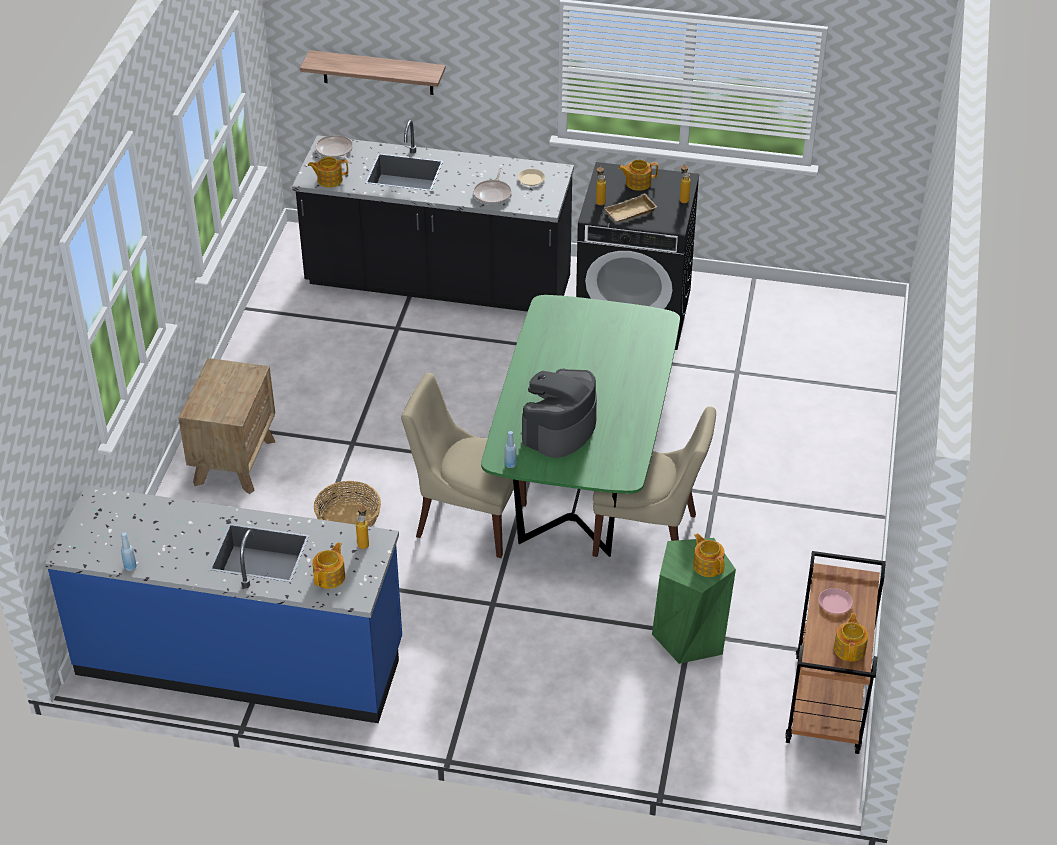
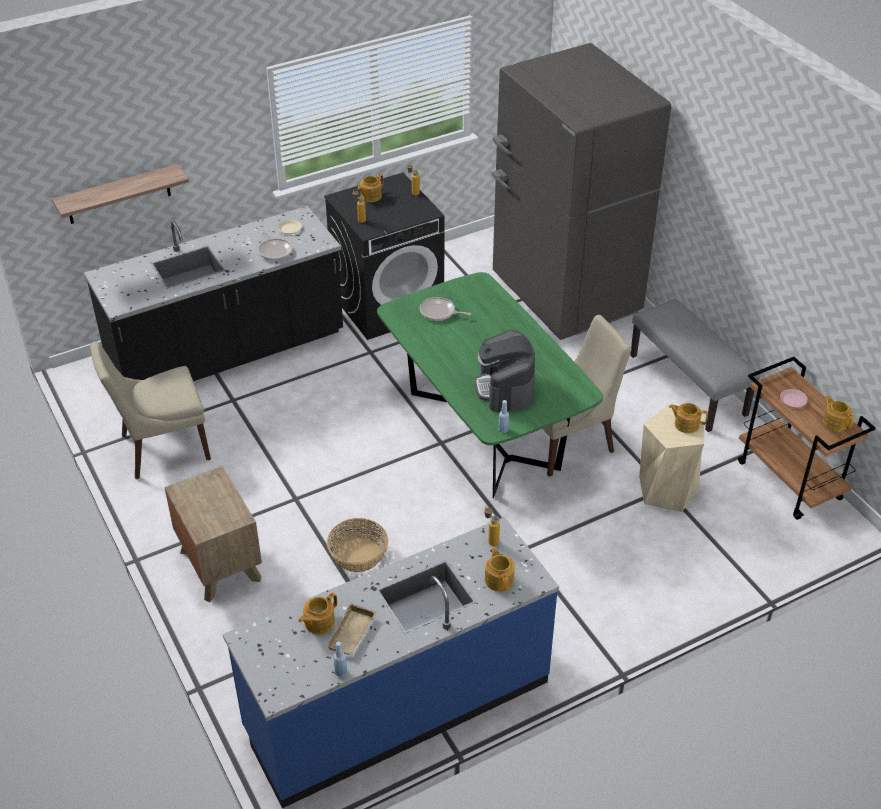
camera: 40 degrees left, 0 degrees up
(329, 180) = (135, 299): teapot -> teapot (318, 622)
(335, 151) = (114, 277): frying pan -> frying pan (439, 312)
(467, 519) = (439, 502): beige chair -> beige chair (162, 448)
(630, 213) = (390, 218): beige tray -> beige tray (353, 634)
(690, 635) = (667, 490): green stool -> beige stool
(823, 396) = (565, 295): none -> grey fridge
(841, 553) = (688, 385): none -> grey bench

